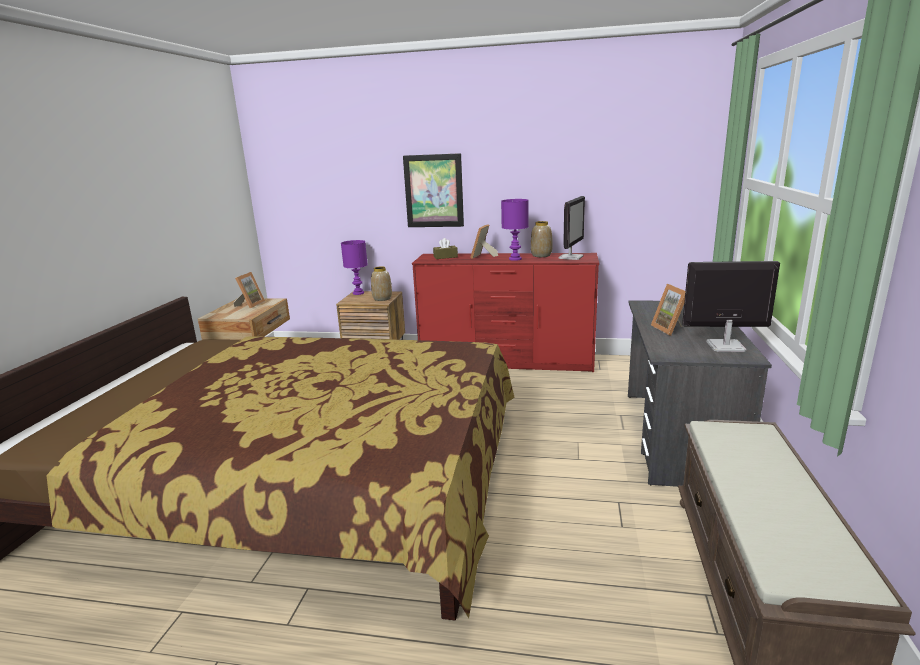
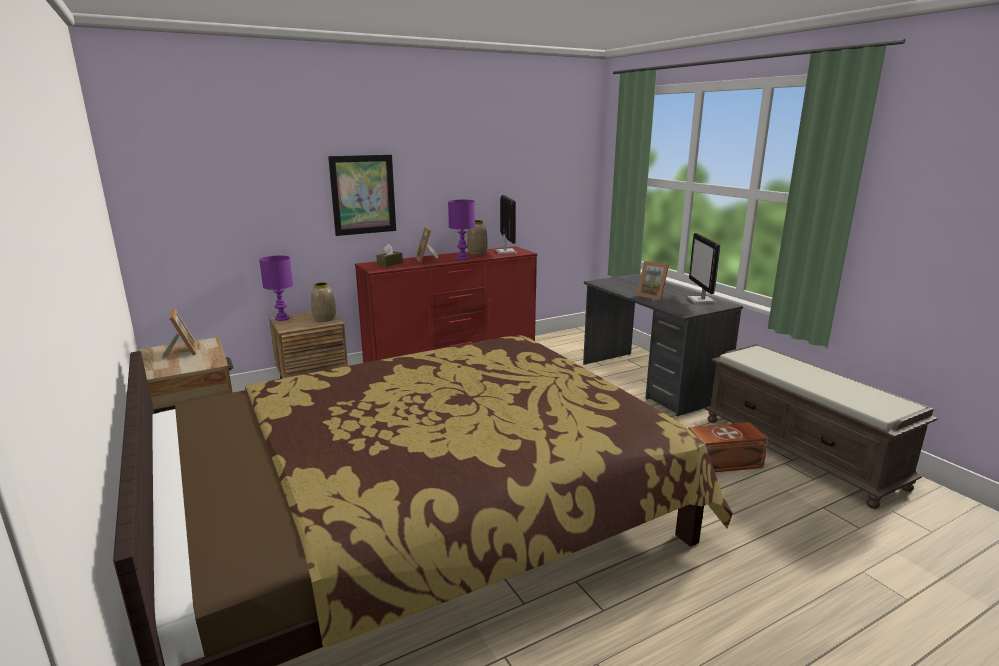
camera: 40 degrees left, 0 degrees up
(624, 557) = (724, 462): none -> brown storage box
(724, 346) = (702, 300): monitor -> monitor turned 60 degrees counterclockwise

